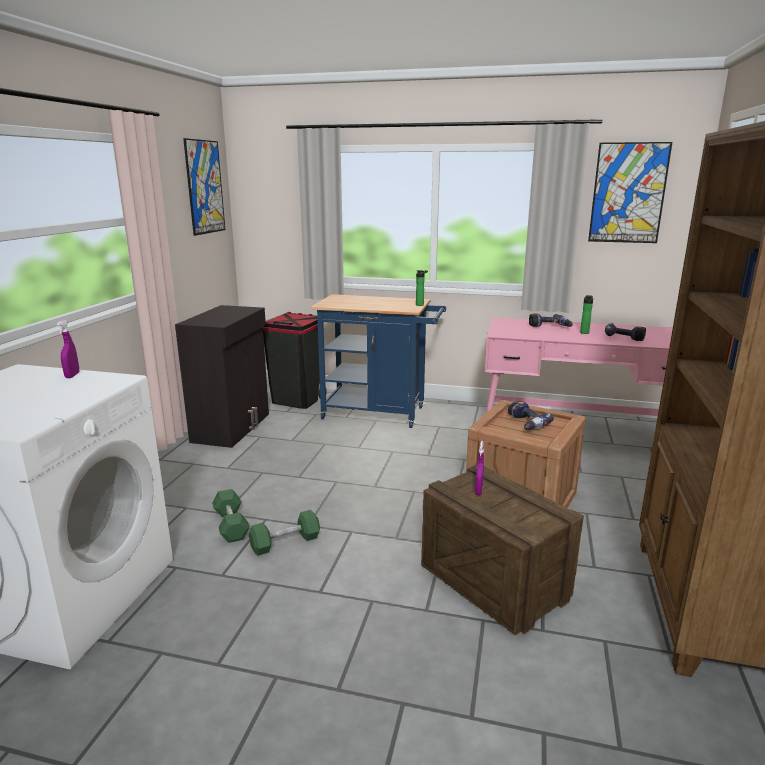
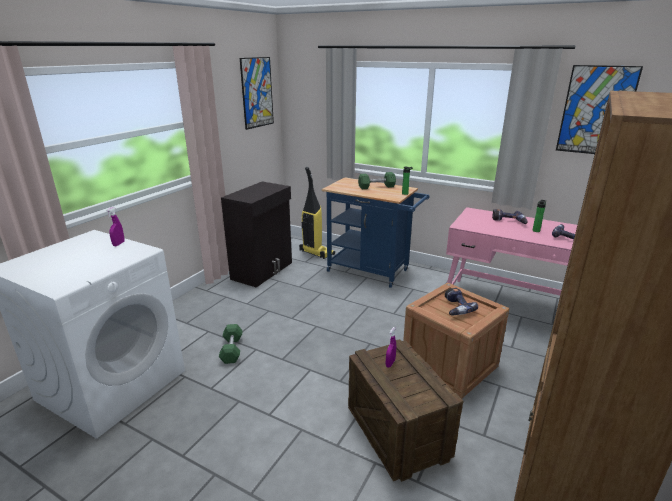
camera: 15 degrees right, 5 degrees up
(285, 542) = (261, 370): green dumbbell -> green dumbbell (376, 187)
(297, 400) = (316, 253): black trash can -> vacuum cleaner

